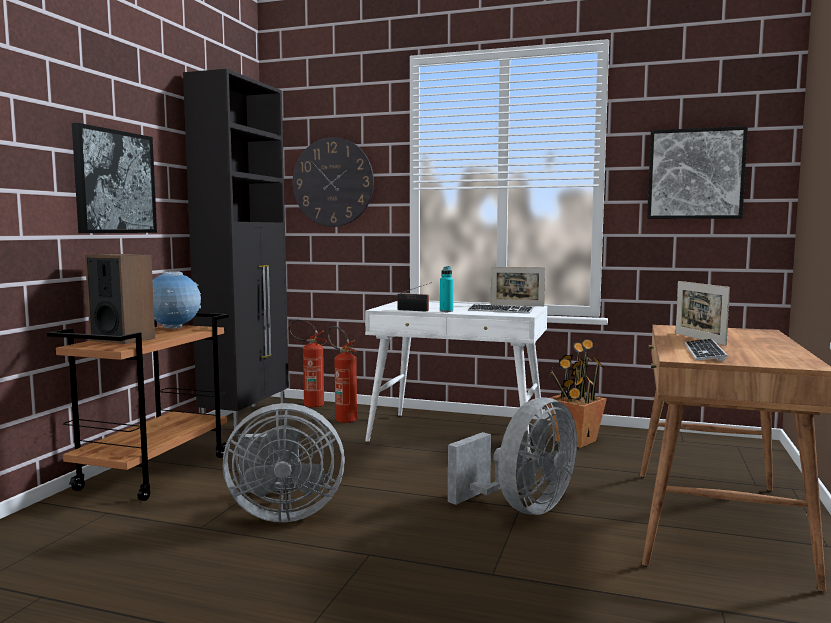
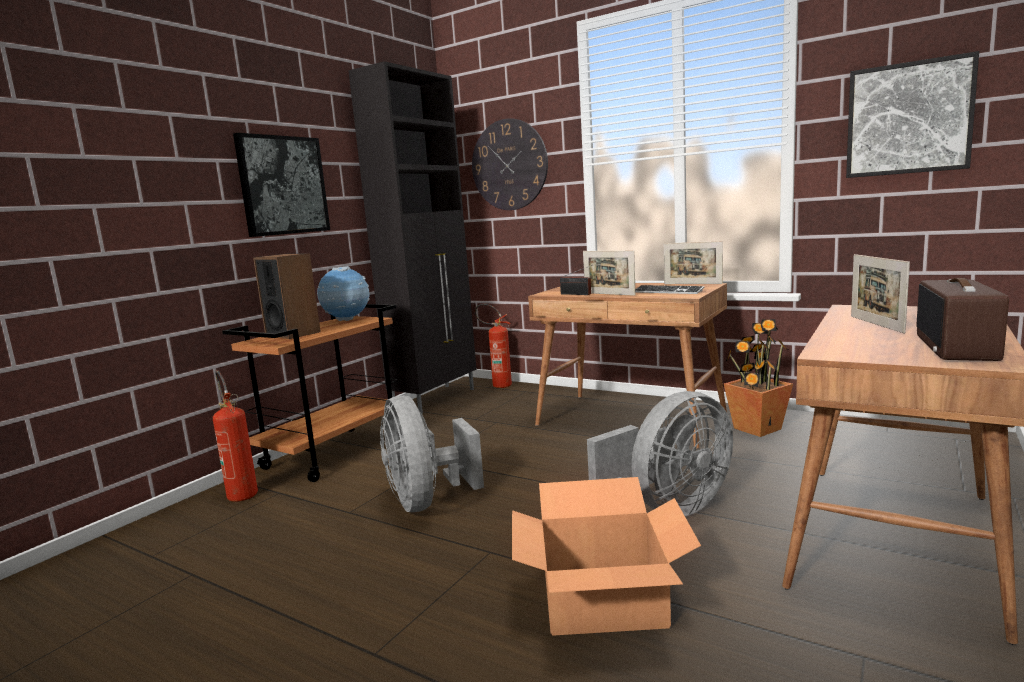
camera: 15 degrees right, 5 degrees up
(282, 513) = (426, 501): grey fan -> grey fan turned 60 degrees clockwise
(342, 419) = (522, 400): fire extinguisher -> fire extinguisher (241, 493)
(446, 311) = (609, 294): turquoise bottle -> picture frame
(458, 435) = (631, 420): white desk -> brown desk
(495, 586) = (604, 600): none -> cardboard box
(704, 352) = (866, 344): keyboard -> none
(772, 355) = (957, 347): none -> radio

